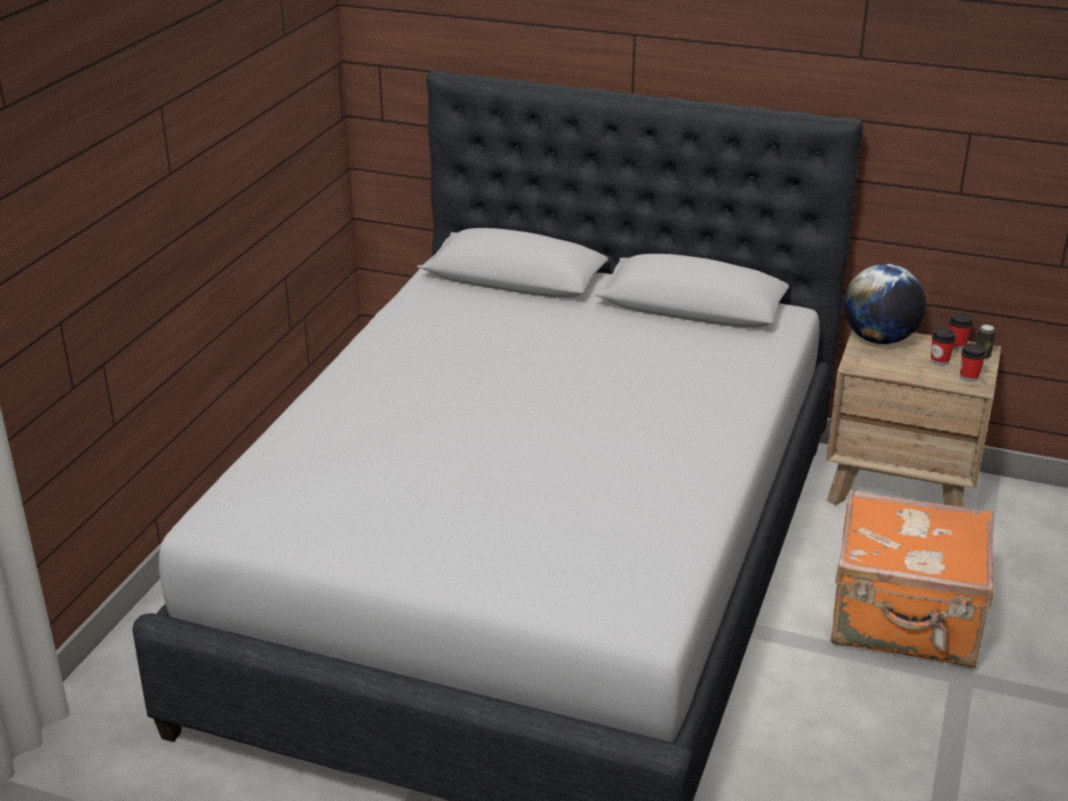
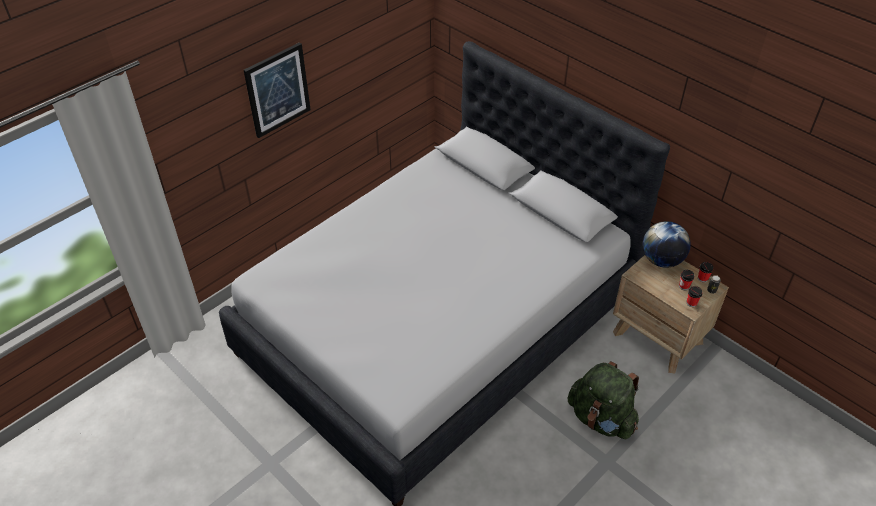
camera: 25 degrees right, 15 degrees up
(145, 165) = (277, 90): none -> picture
(905, 621) = (601, 418): orange suitcase -> green backpack

